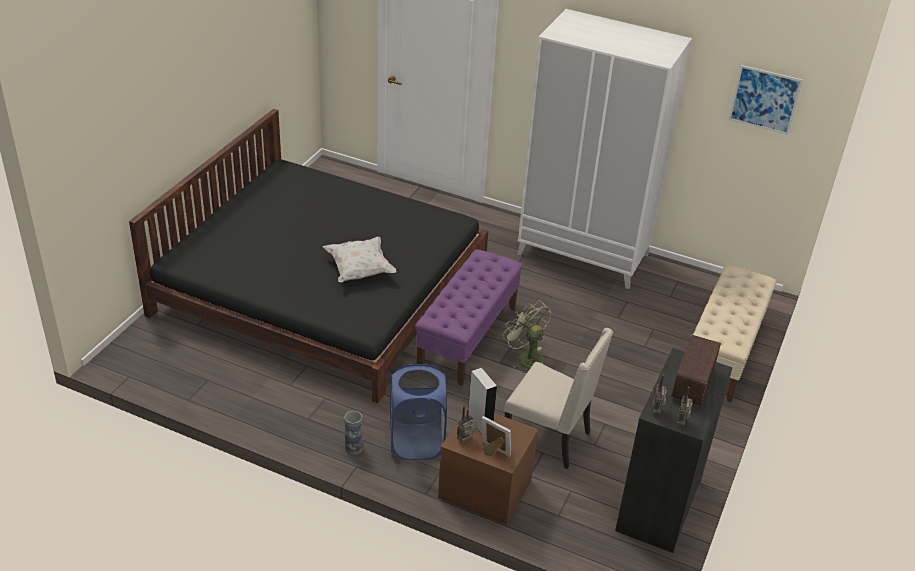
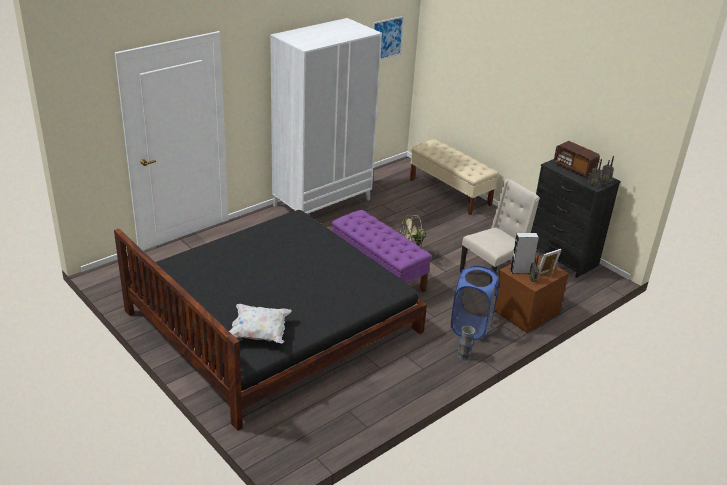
camera: 65 degrees left, 5 degrees down
(360, 270) = (327, 272): white pillow -> white pillow (259, 333)

